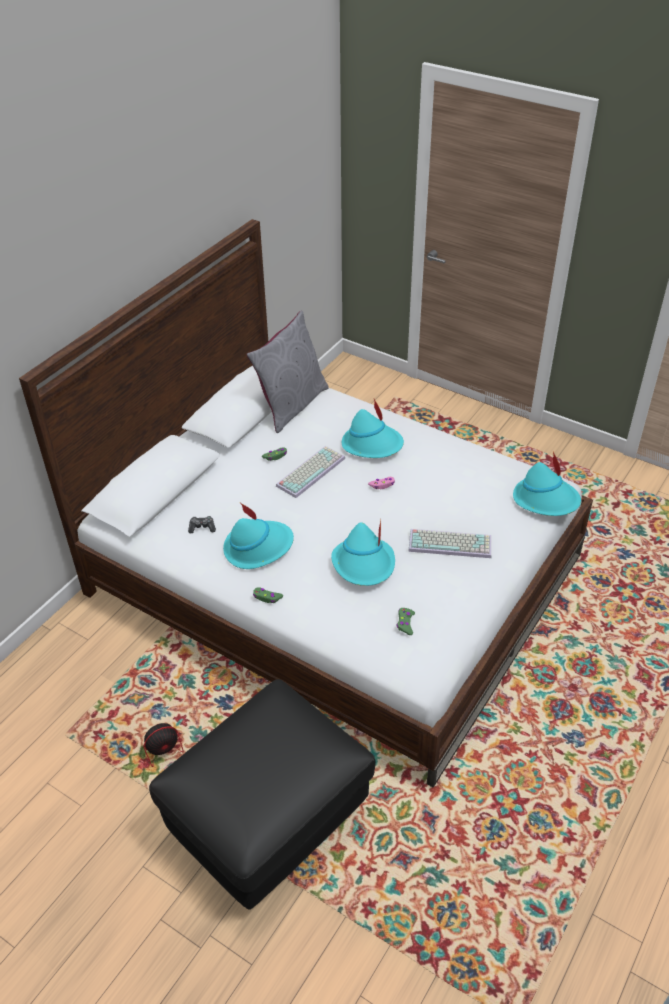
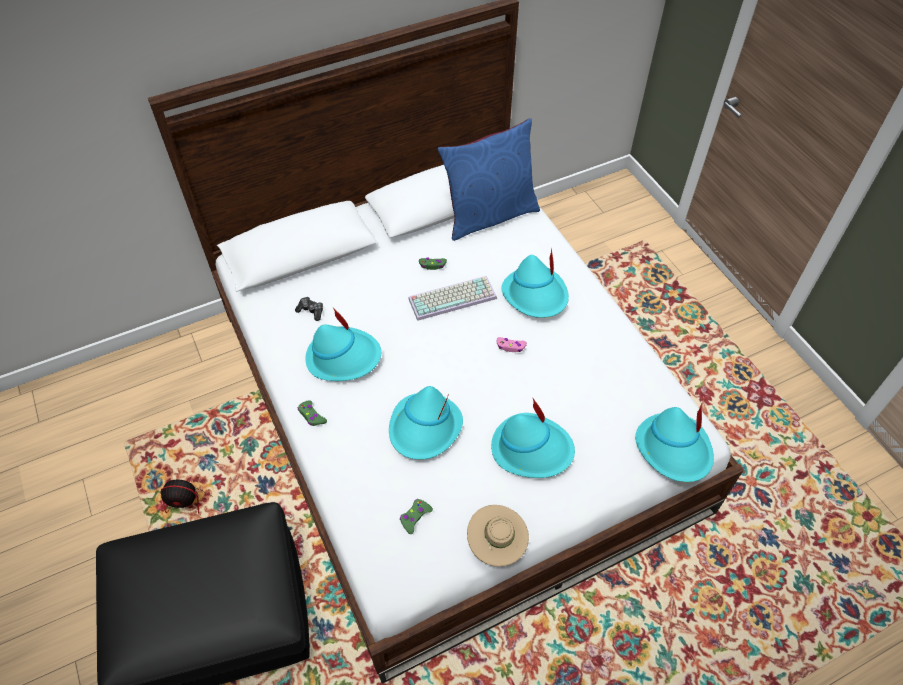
camera: 30 degrees right, 10 degrees up
(291, 405) = (489, 215): grey pillow -> blue pillow
(451, 543) = (532, 449): keyboard -> turquoise hat
(476, 612) = (496, 544): none -> beige hat

